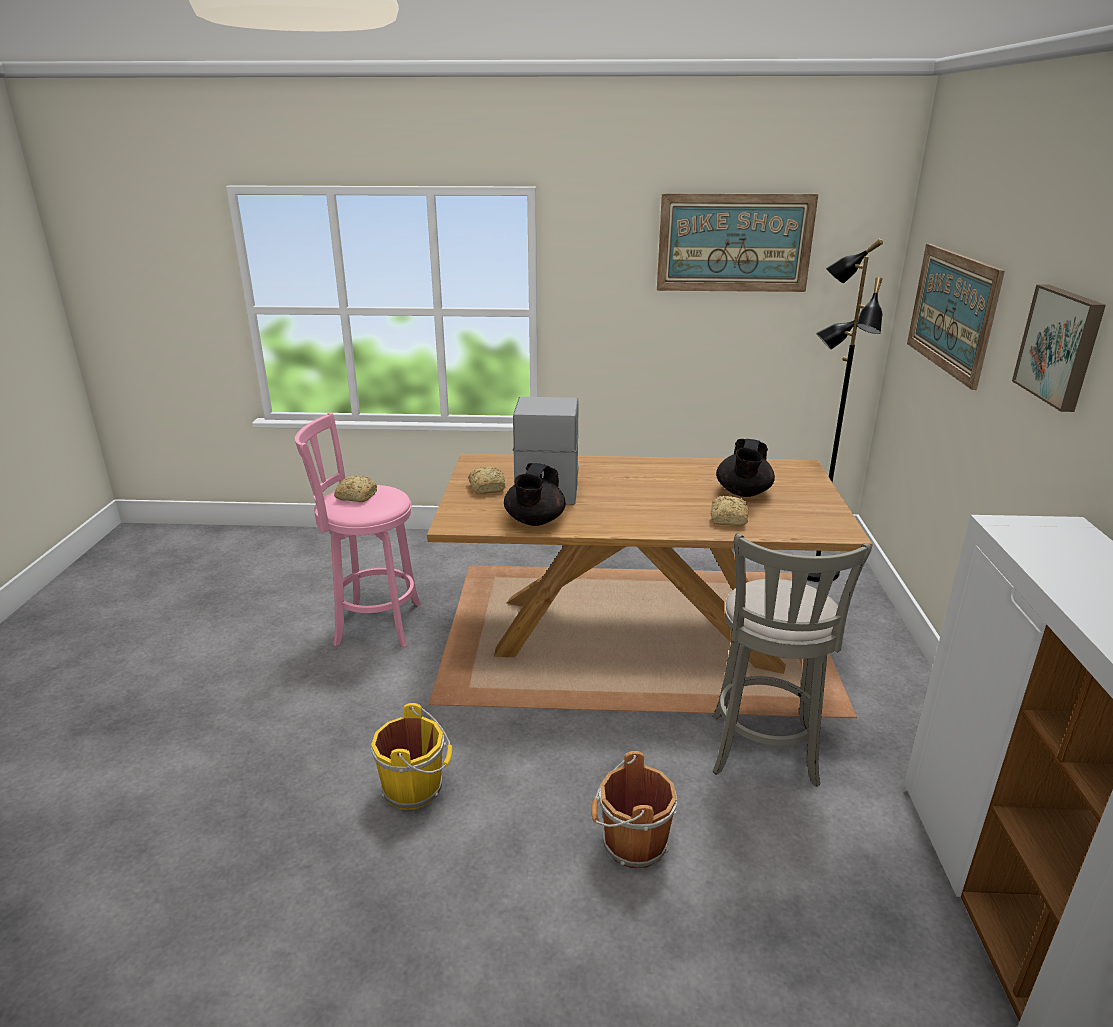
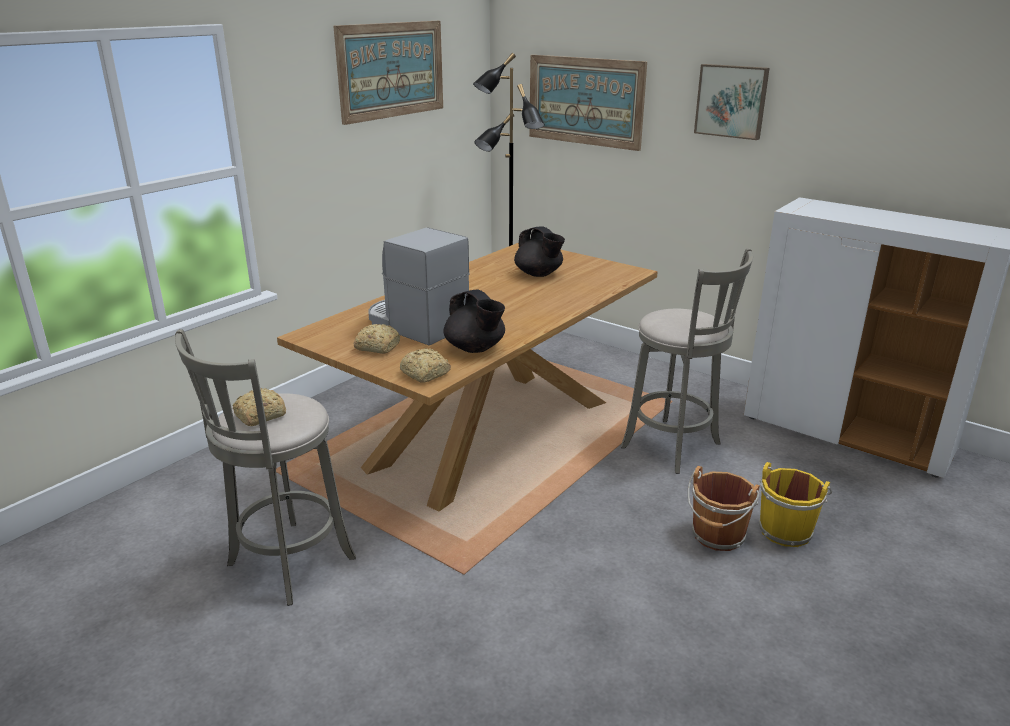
camera: 55 degrees left, 0 degrees up
(373, 623) = (286, 565): pink stool -> grey stool
(415, 788) = (570, 622): yellow bucket -> yellow bucket (785, 529)
(728, 519) = (572, 291): bread -> bread (425, 374)

